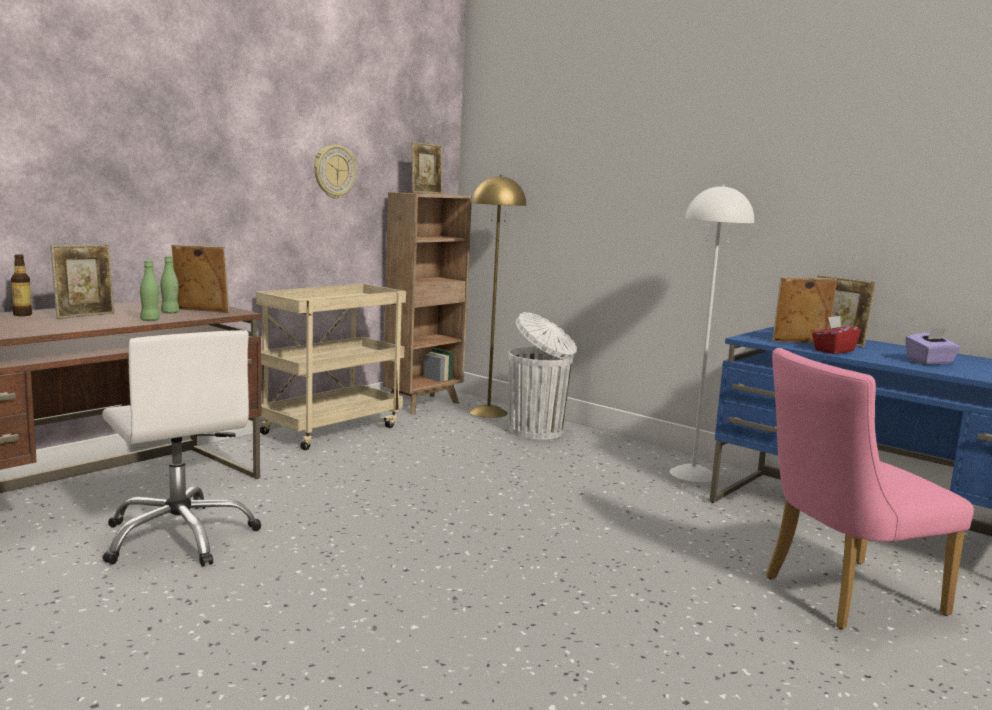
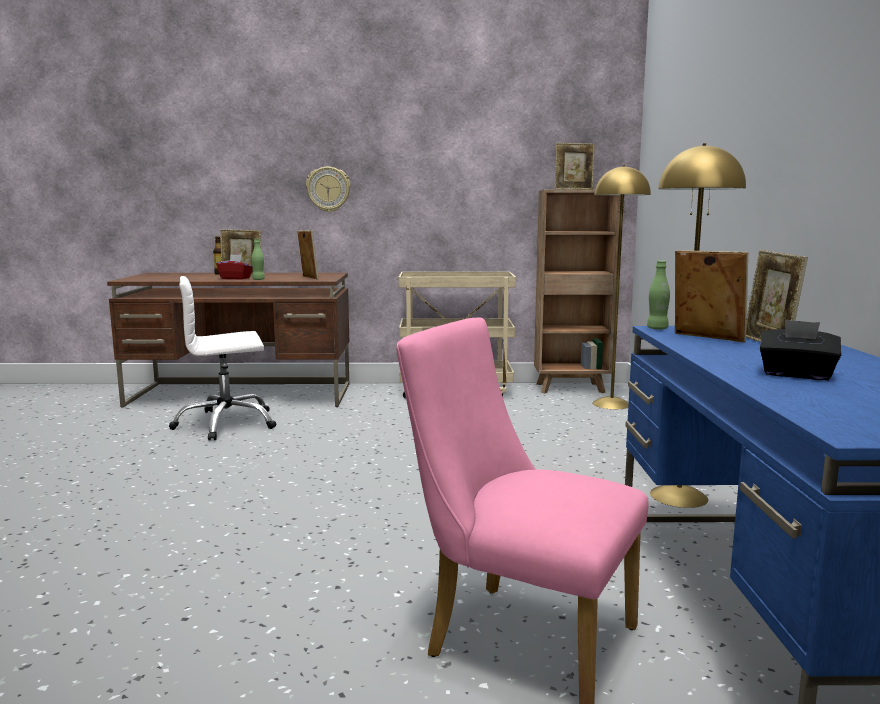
camera: 50 degrees right, 0 degrees up
(170, 312) = (289, 277): green bottle -> green bottle (657, 328)
(180, 537) = (226, 424): white office chair -> white office chair turned 60 degrees clockwise
(334, 171) = (482, 175): wall clock -> wall clock (328, 189)
(537, 432) = (614, 426): white trash can -> none
(693, 474) = (679, 496): white floor lamp -> yellow floor lamp
(833, 351) = (706, 348): red tissue box -> red tissue box (235, 278)
(930, 362) = (796, 374): purple tissue box -> black tissue box

